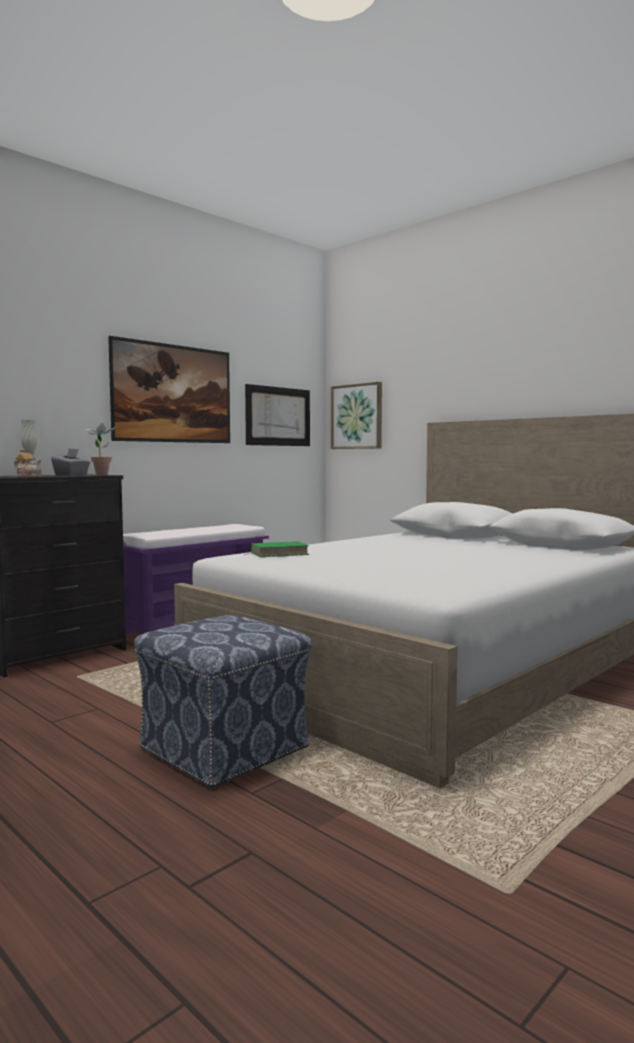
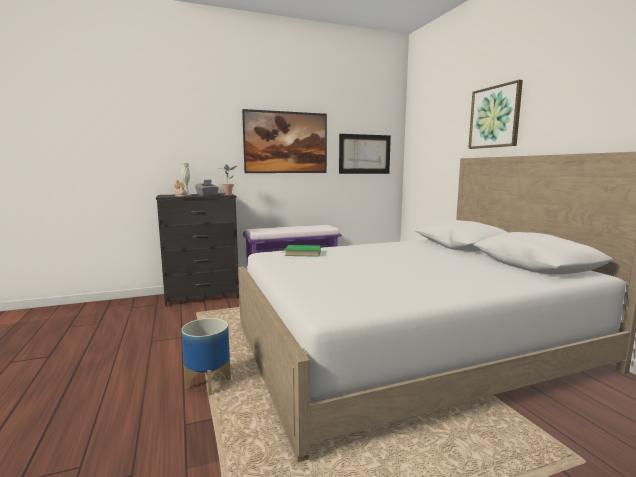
camera: 25 degrees right, 5 degrees up
(225, 749) = (209, 384): ottoman -> planter
(357, 416) = (420, 153): picture -> picture (495, 117)

